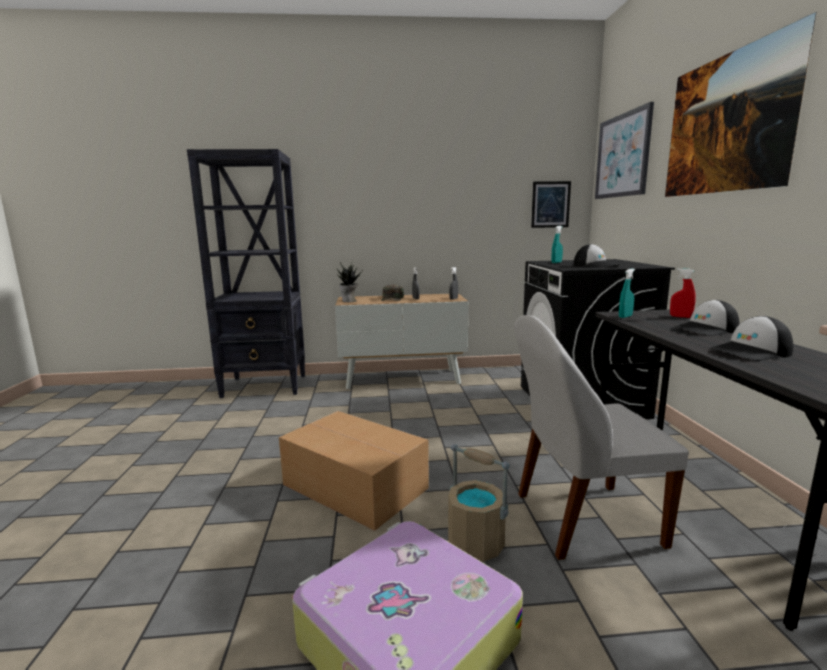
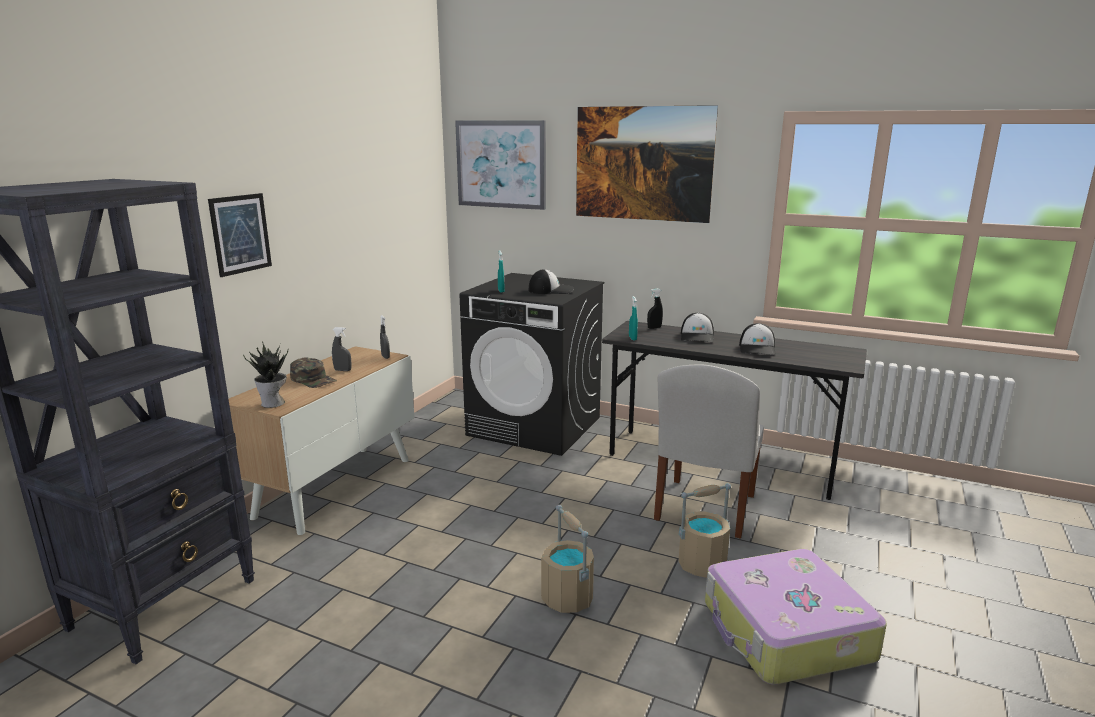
camera: 60 degrees left, 5 degrees up
(355, 487) = (568, 598): cardboard box -> beige bucket
(550, 204) = (419, 214): picture -> picture (240, 234)
(680, 317) = (654, 328): red spray bottle -> black spray bottle

